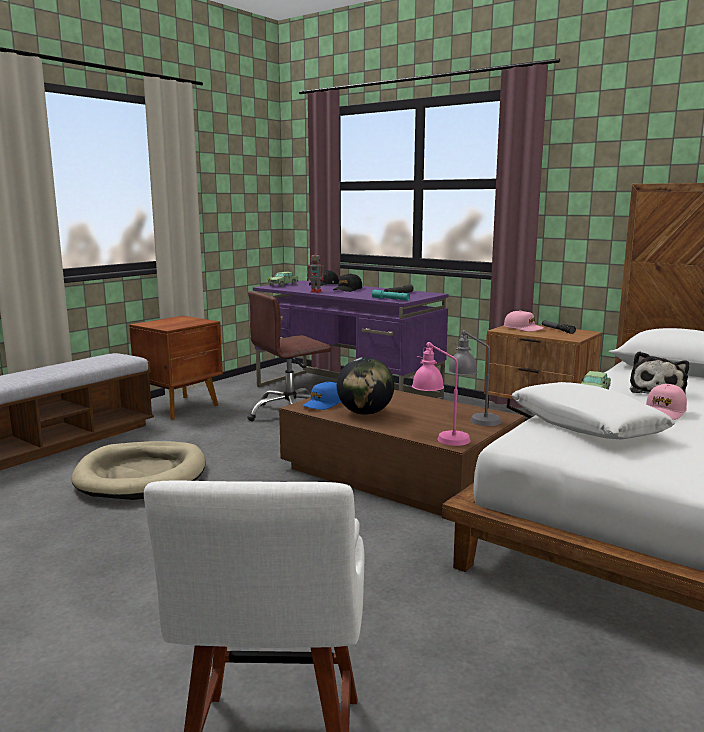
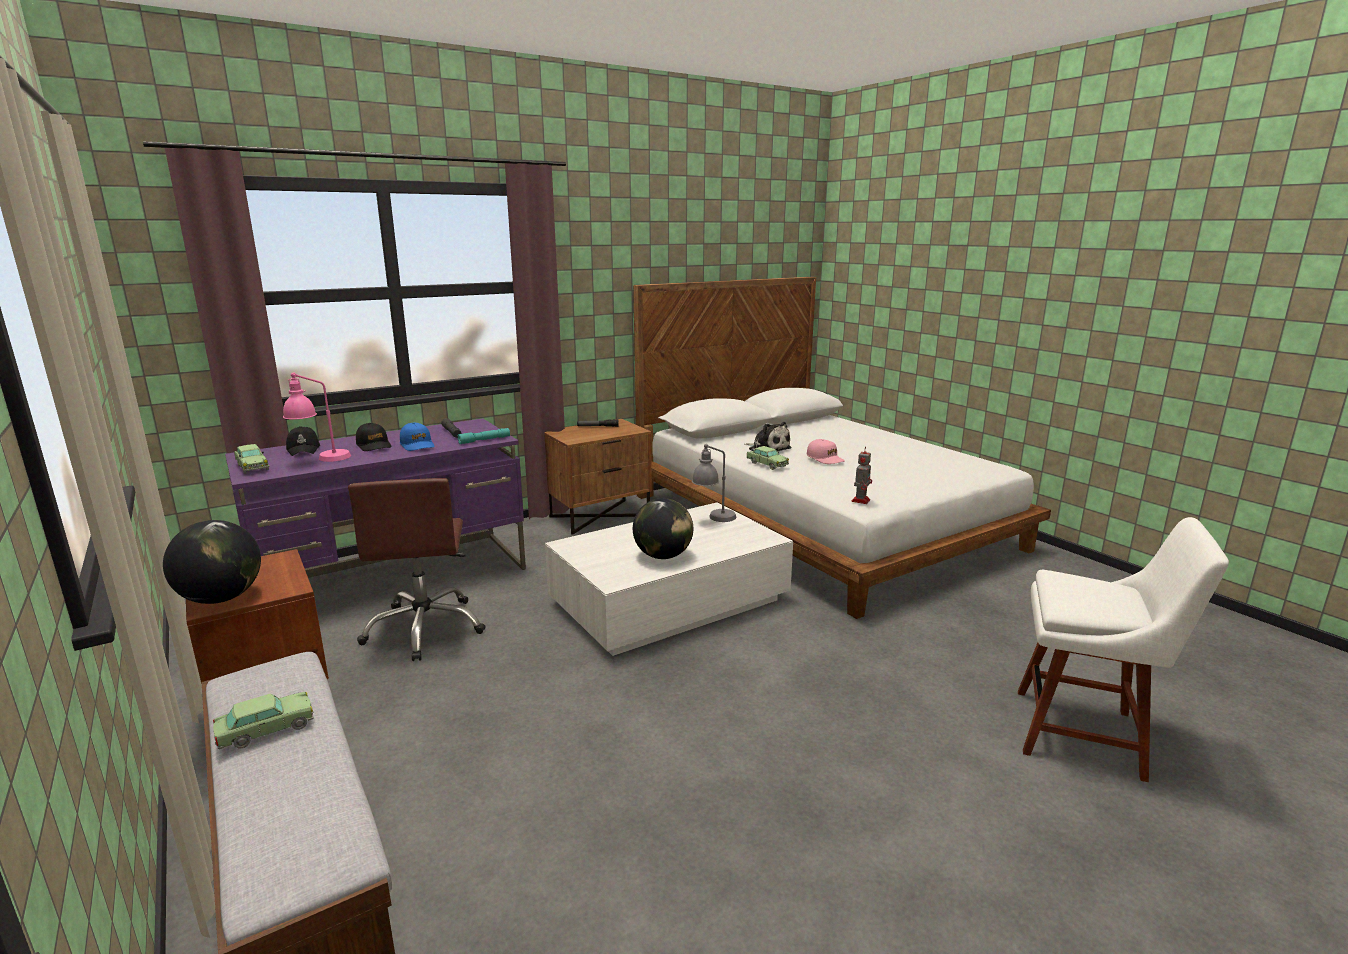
camera: 70 degrees left, 5 degrees up
(65, 365) = (266, 730): none -> toy car
(142, 475) = (546, 772): beige dog bed -> none
(153, 323) = (221, 598): none -> globe
(316, 291) = (360, 459): toy robot -> toy robot (861, 500)
(323, 404) = (613, 570): blue cap -> blue cap (417, 445)
(397, 473) = (669, 602): brown coffee table -> white coffee table
(439, 438) = (754, 540): pink table lamp -> pink table lamp (321, 460)
(523, 328) = (577, 433): pink cap -> none
(586, 425) = (841, 482): white pillow -> none

